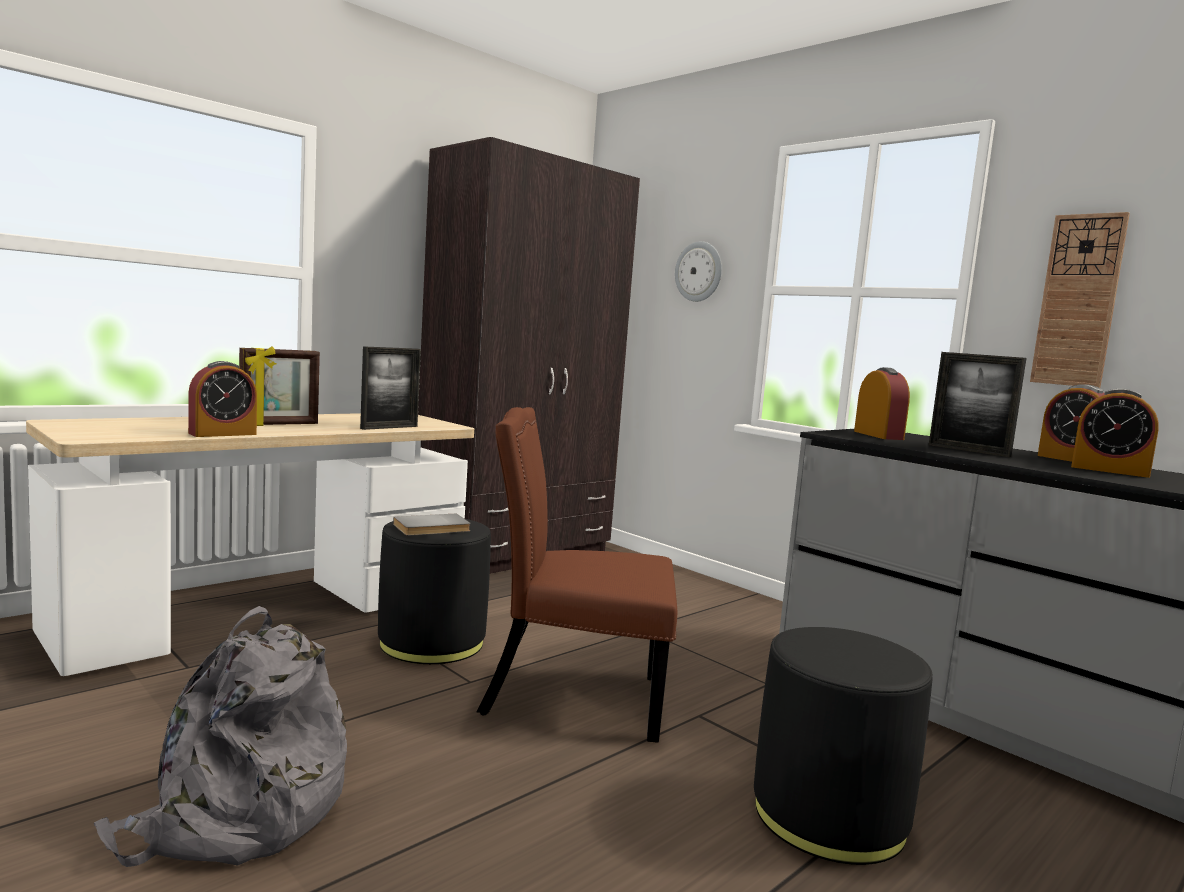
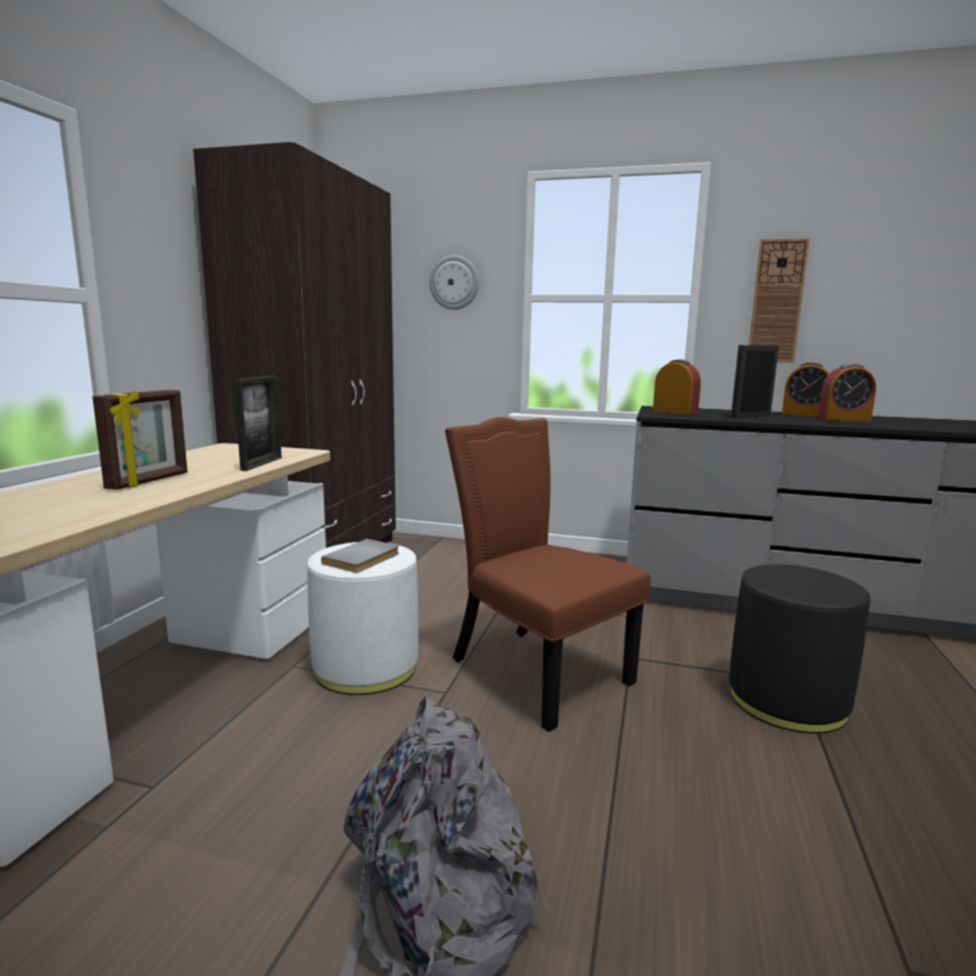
camera: 30 degrees left, 5 degrees up
(222, 434) = (126, 506): alarm clock -> none
(432, 643) = (366, 667): black ottoman -> white ottoman
(577, 698) = (540, 675): brown chair -> brown chair turned 75 degrees clockwise
(968, 450) = (751, 416): picture frame -> picture frame turned 135 degrees clockwise

